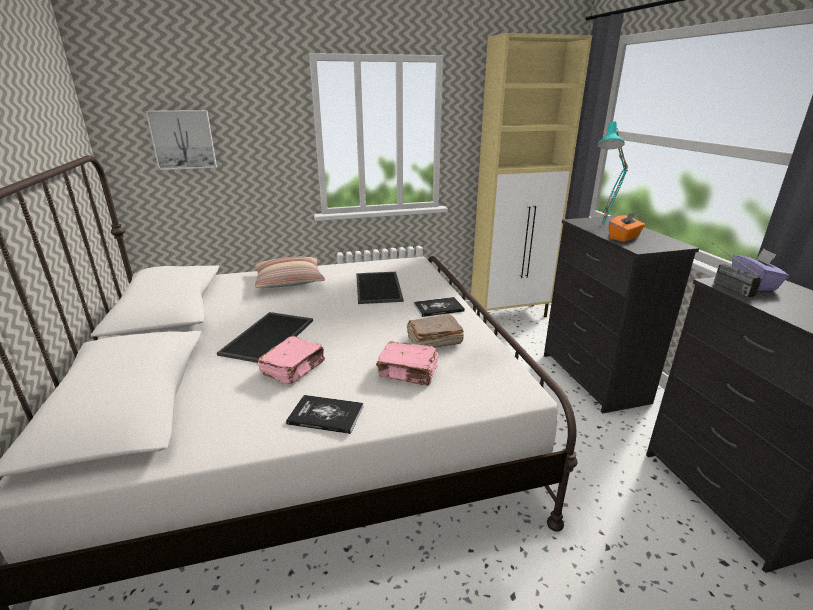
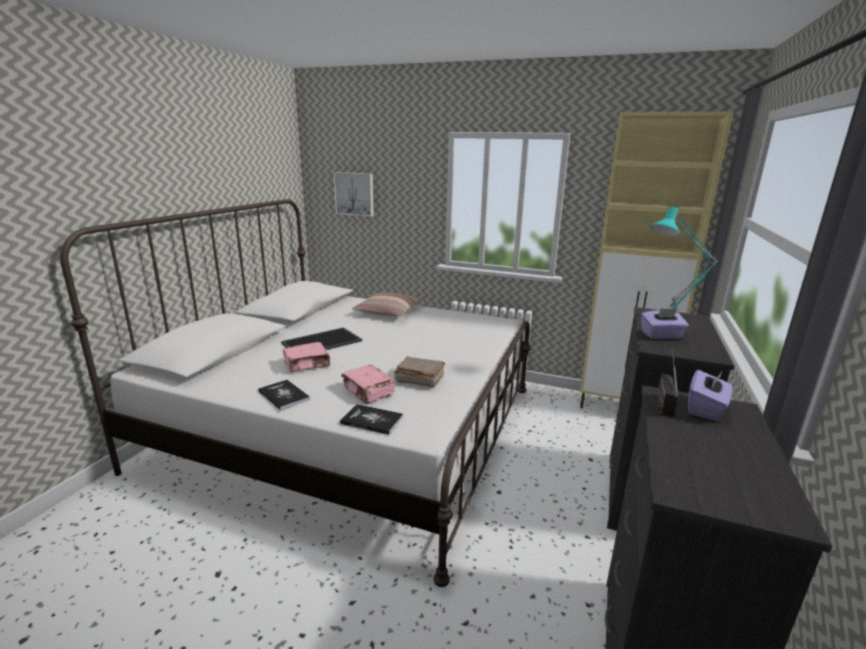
camera: 35 degrees right, 5 degrees down
(379, 288) = (442, 333): tray -> none
(438, 308) = (462, 359): book -> book (372, 420)
(624, 238) = (661, 336): orange tissue box -> purple tissue box

